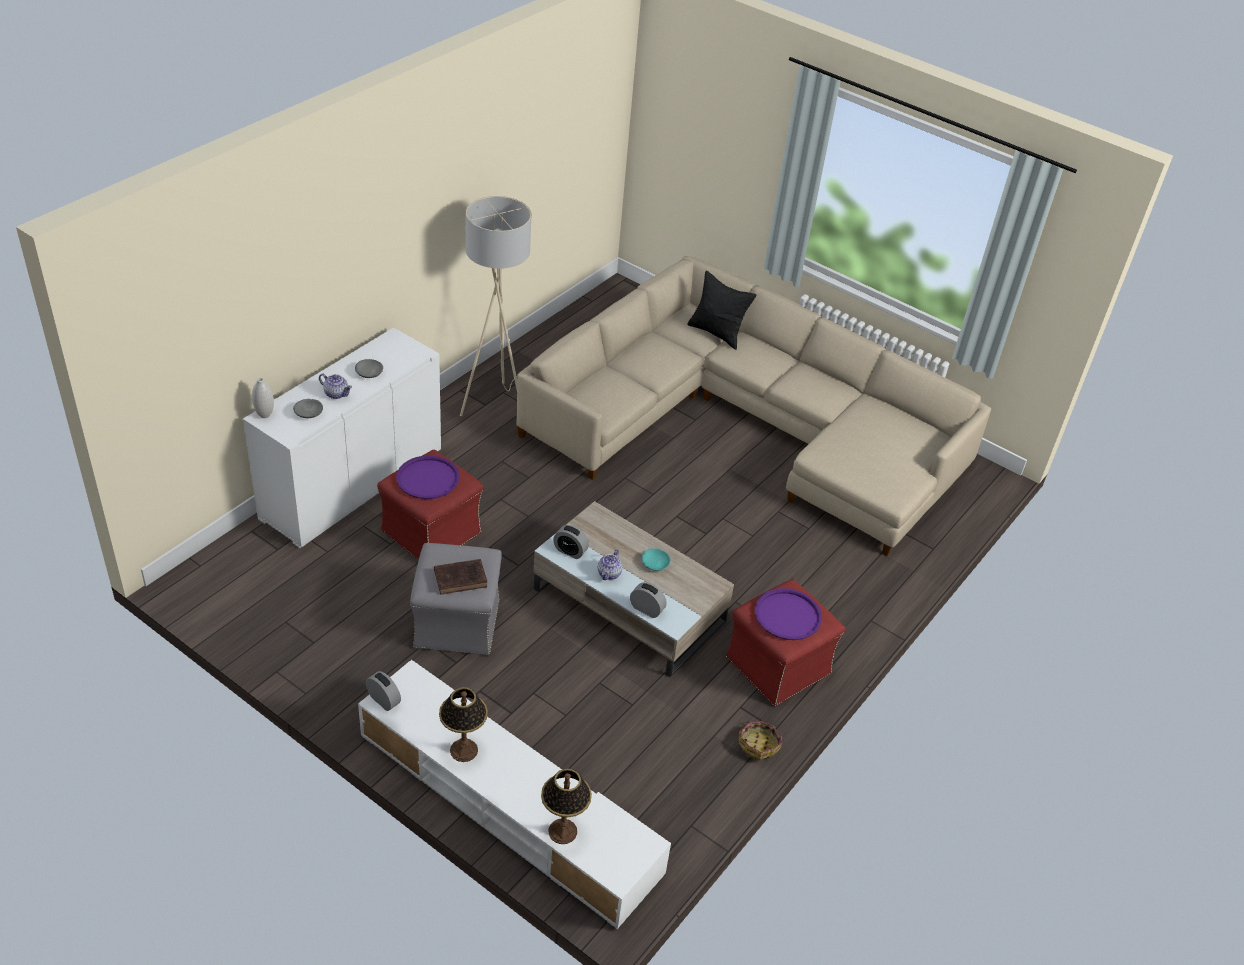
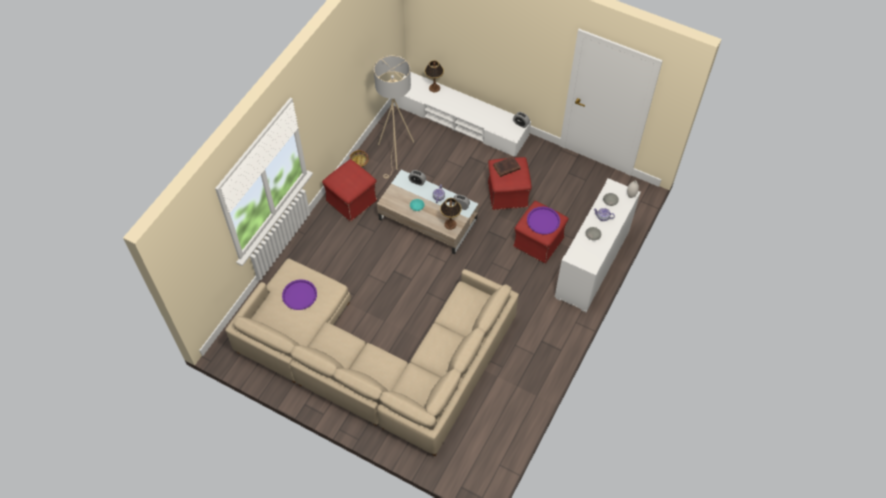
camera: 175 degrees right, 15 degrees up
(457, 622) = (508, 194): grey ottoman -> red ottoman
(463, 750) = (481, 110): table lamp -> table lamp (450, 224)
(496, 403) = (535, 343): beige floor lamp -> beige floor lamp (396, 154)
(717, 333) = (402, 381): black pillow -> none
(787, 615) = (350, 177): purple tray -> purple tray (299, 295)

